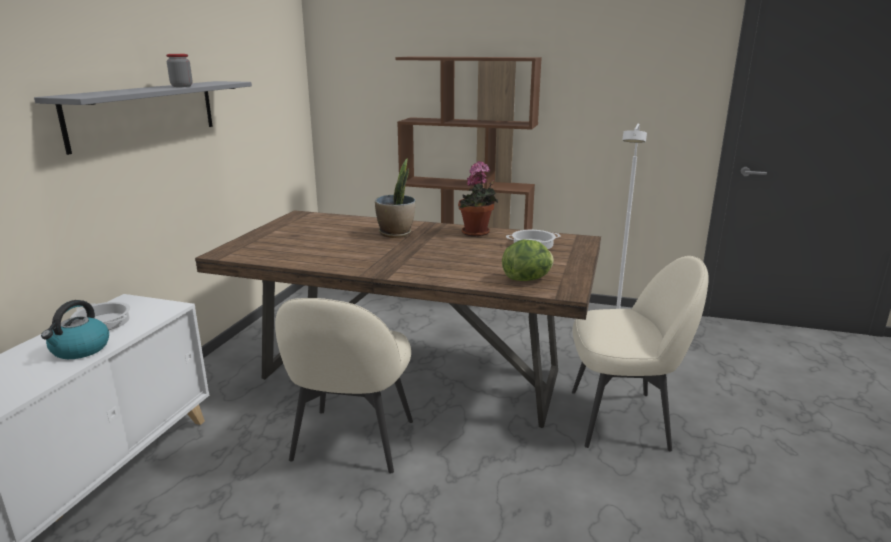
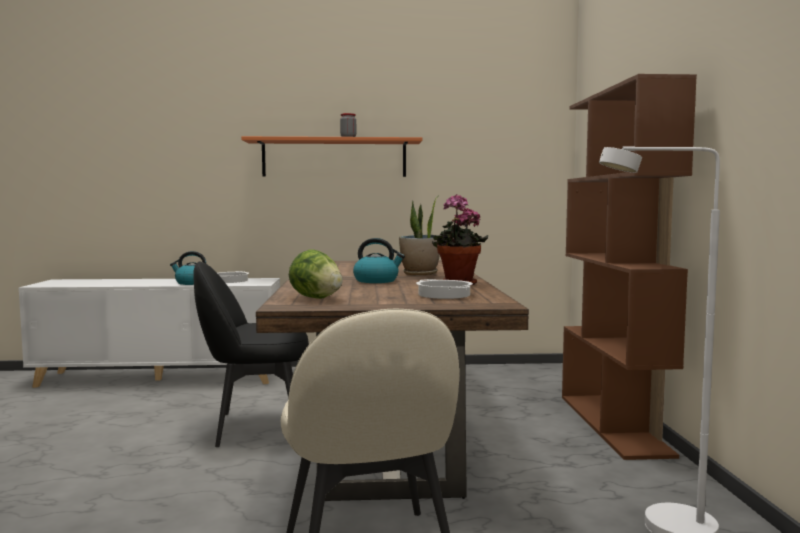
camera: 70 degrees right, 15 degrees down
(145, 113) = (334, 158): grey shelf -> orange shelf
(352, 442) = (256, 427): beige chair -> black chair
(432, 251) = (377, 281): none -> kettle

